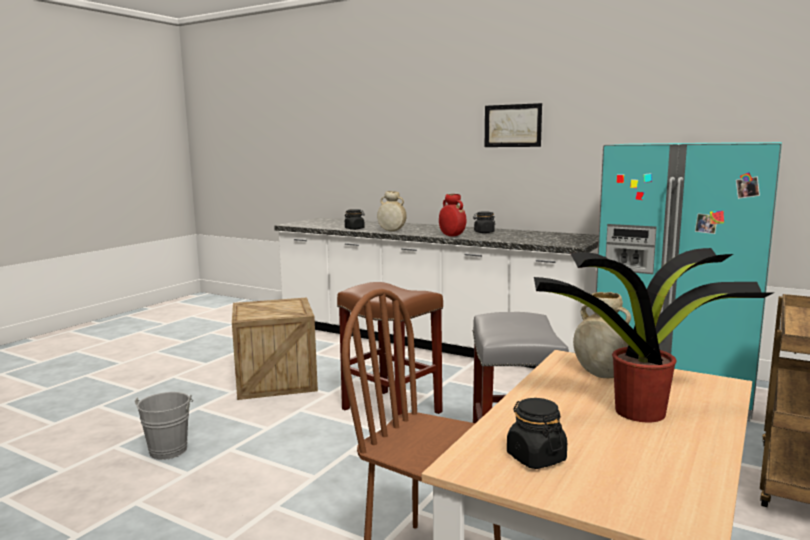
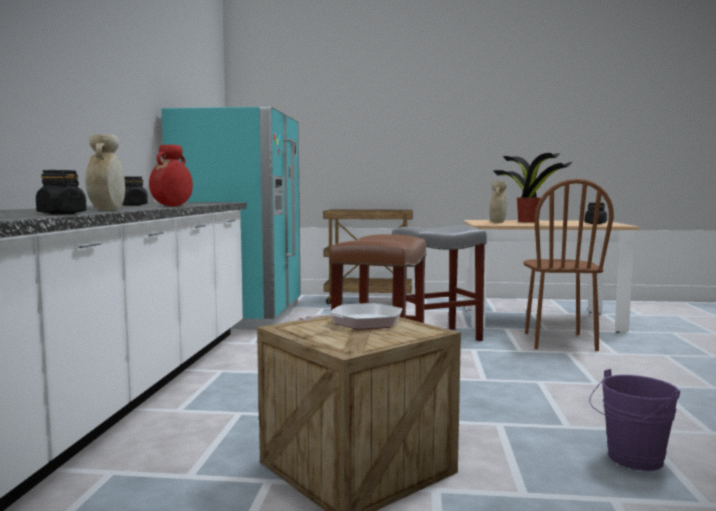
camera: 115 degrees left, 5 degrees down
(169, 448) = (631, 460): grey bucket -> purple bucket
(281, 310) = (361, 323): none -> frying pan
(512, 125) = (86, 59): picture -> none

